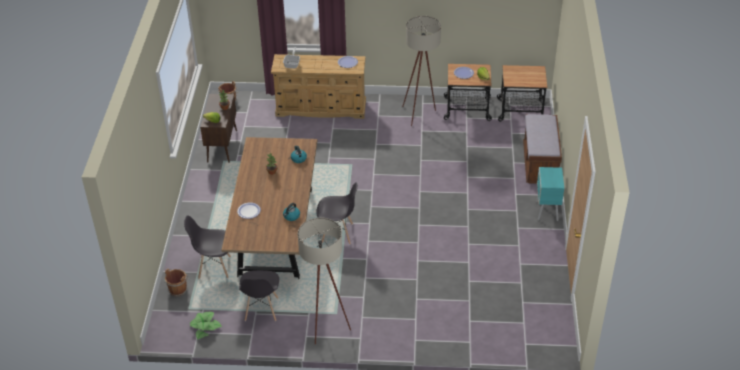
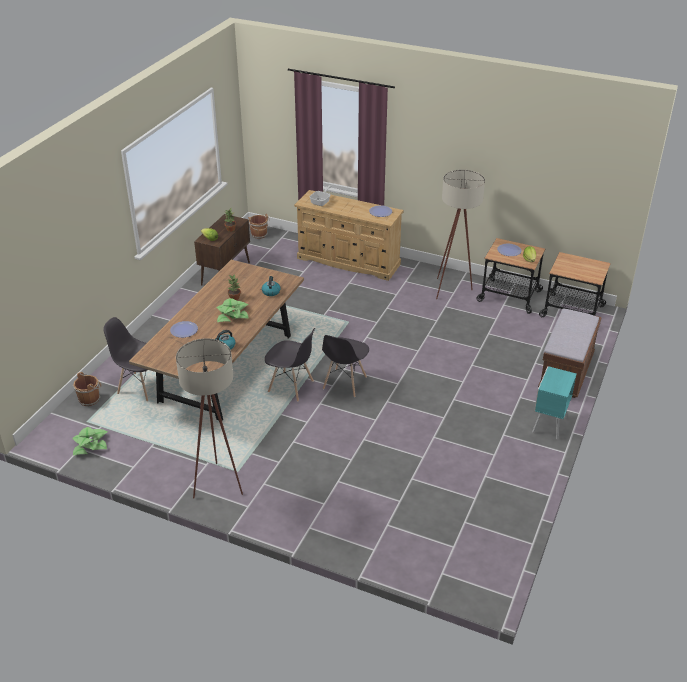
camera: 20 degrees right, 5 degrees down
(261, 309) = (160, 444): grey chair -> grey chair (344, 383)
(280, 188) = (232, 315): none -> potted plant

